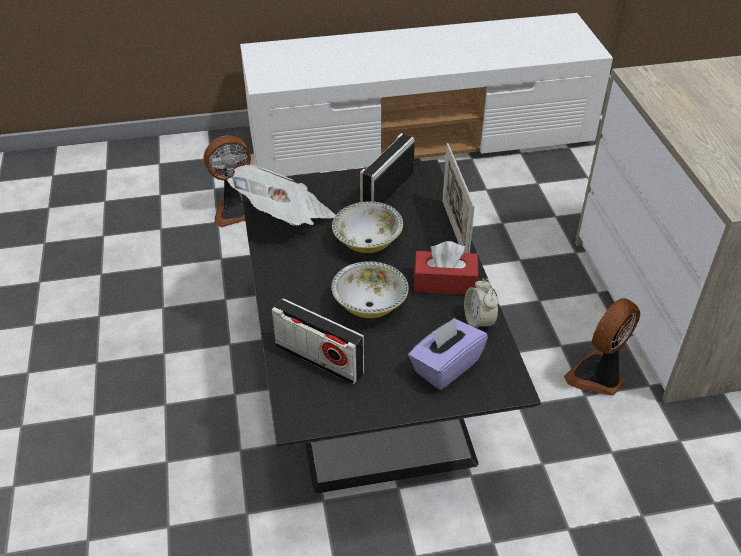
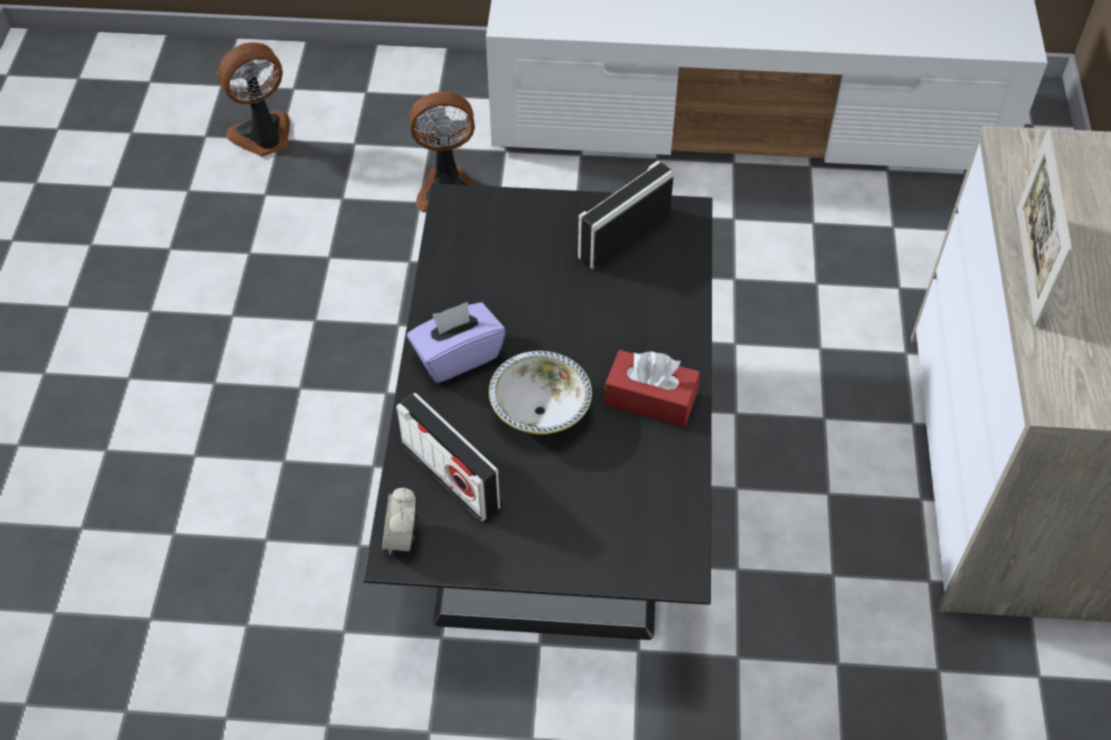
camera: 15 degrees right, 10 degrees up
(285, 217) = (473, 252): newspaper -> none
(367, 242) = (569, 314): bowl -> none
(445, 366) = (606, 523): purple tissue box -> purple tissue box (457, 356)
(454, 231) = (693, 322): picture frame -> picture frame (1026, 266)
(479, 321) = (675, 467): alarm clock -> alarm clock (402, 537)
(598, 377) = (862, 552): fan -> fan (264, 137)

